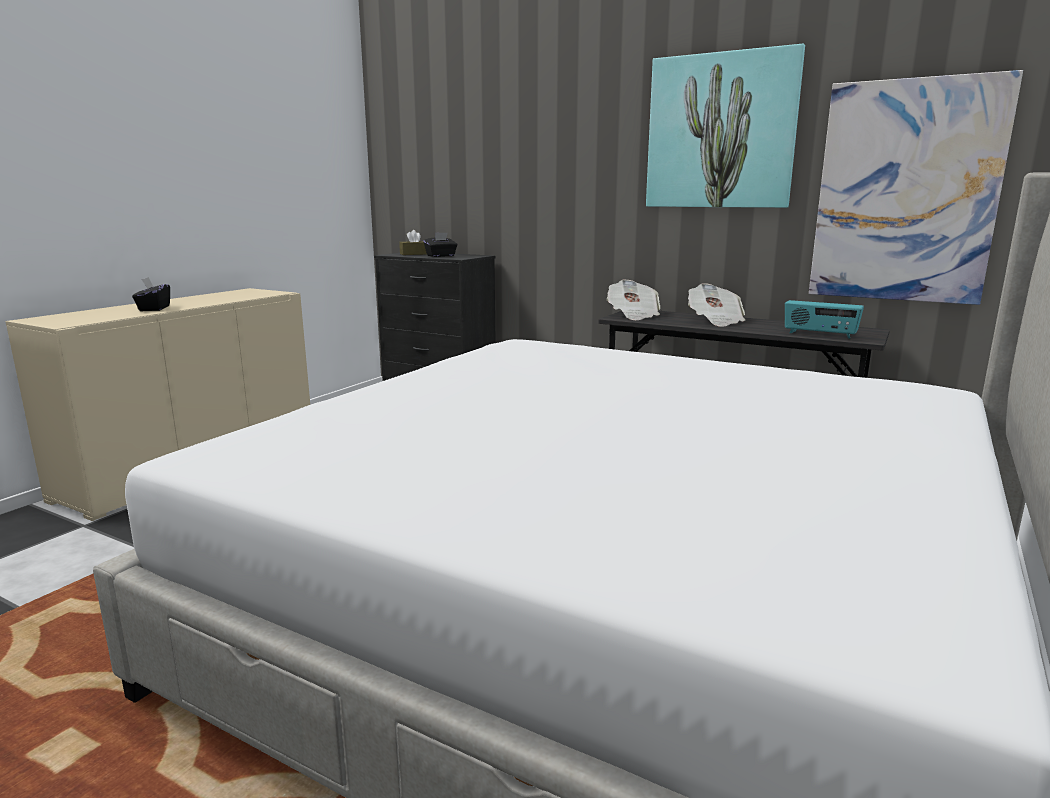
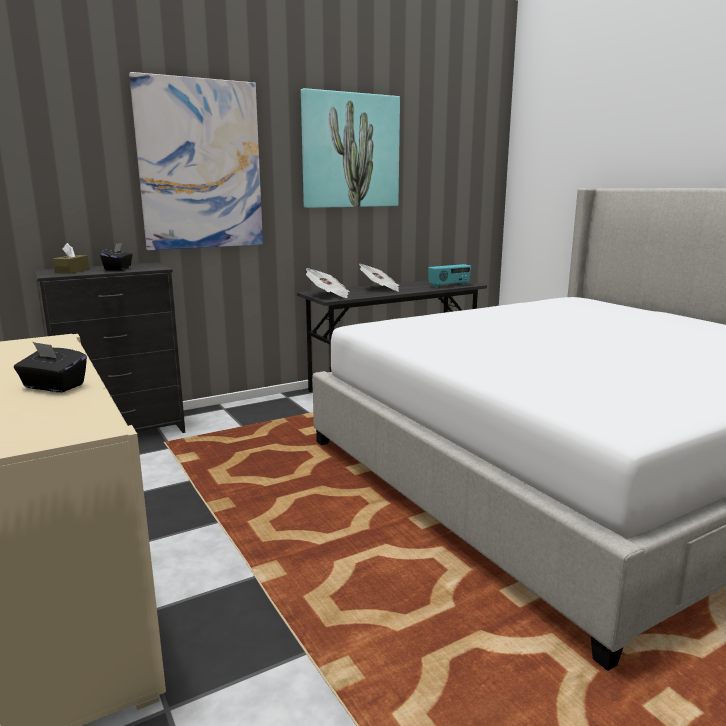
camera: 60 degrees left, 0 degrees up
(905, 192) = (449, 195): picture -> picture (200, 165)

